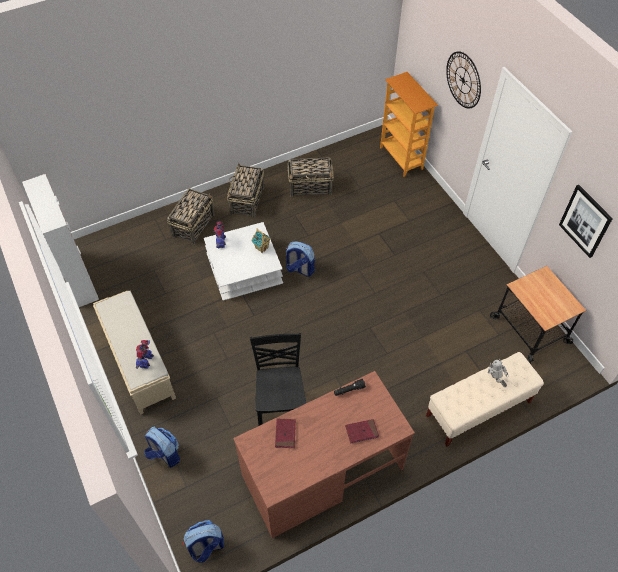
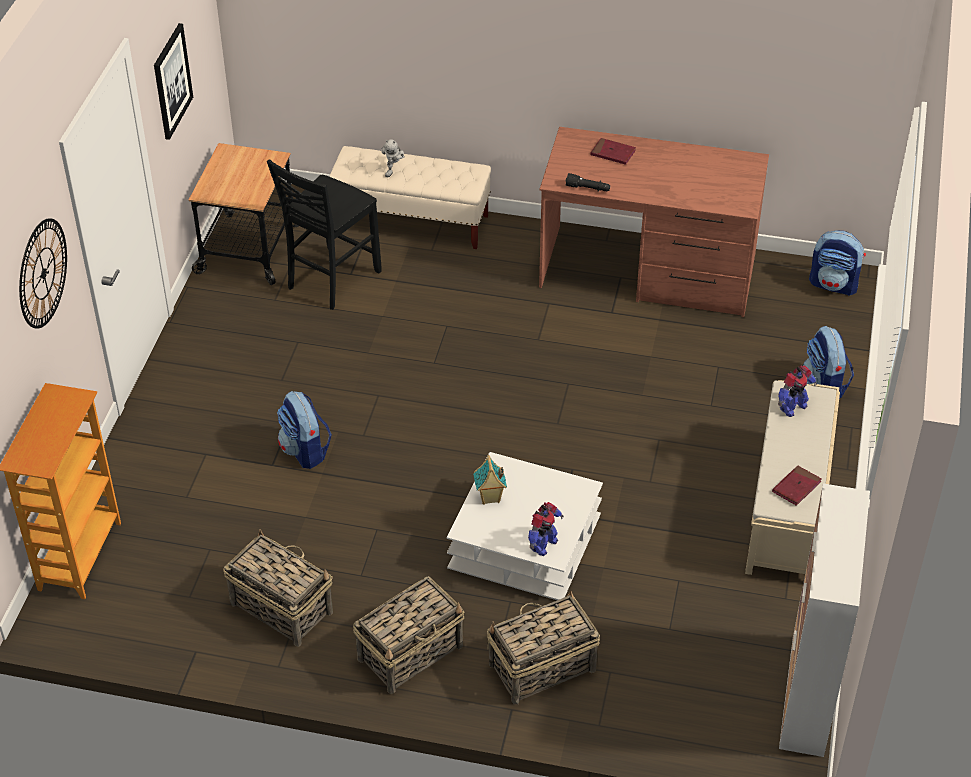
camera: 140 degrees left, 10 degrees down
(281, 413) = (642, 345): black chair -> black chair (331, 280)
(285, 434) = (696, 192): red book -> red book (796, 487)
(299, 269) = (444, 488): backpack -> backpack (305, 451)

